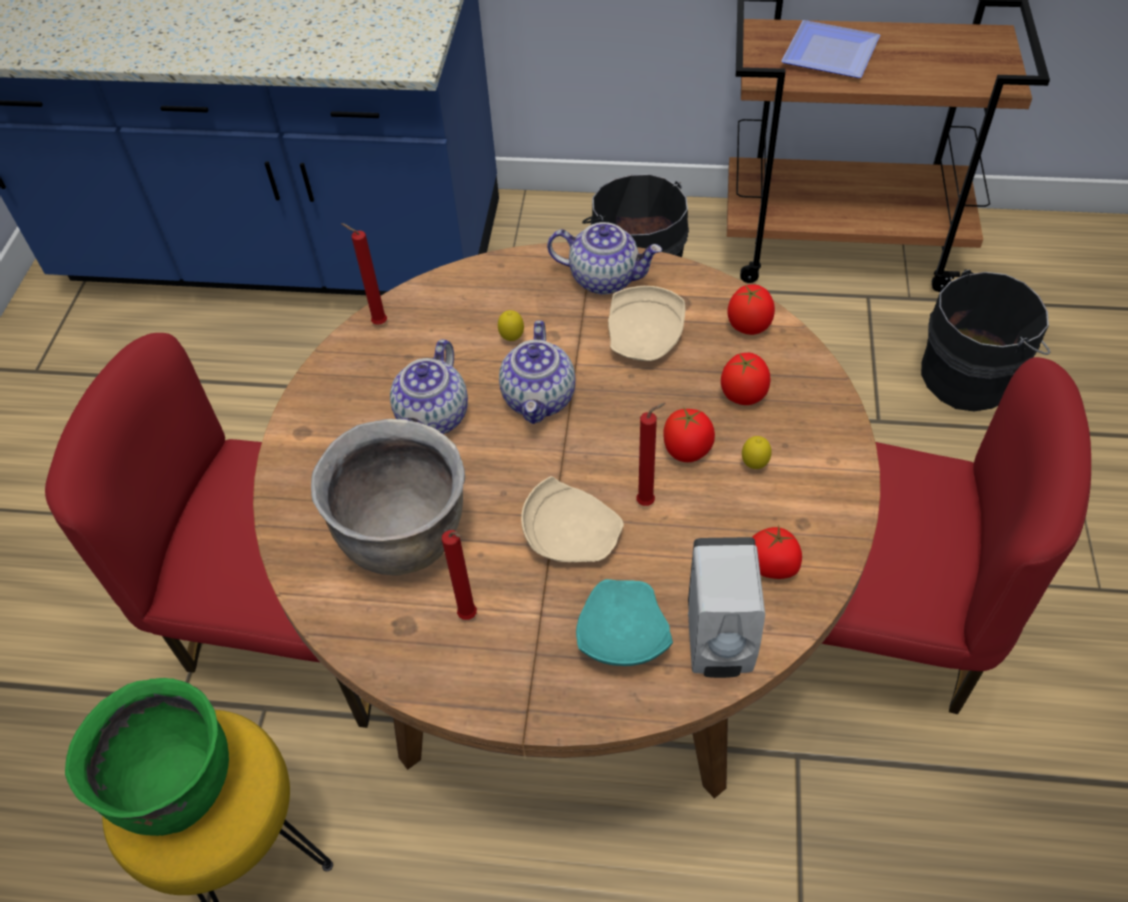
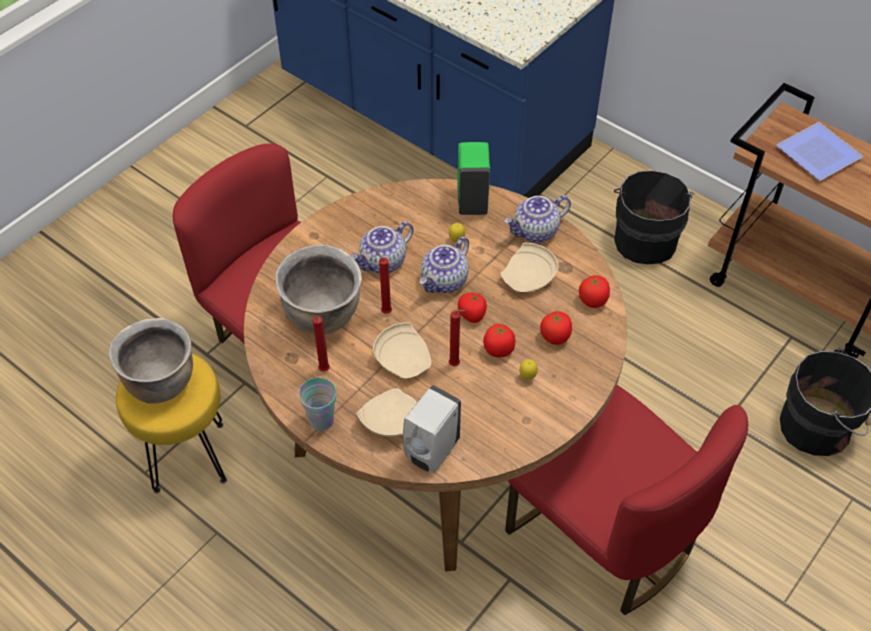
camera: 30 degrees right, 0 degrees up
(176, 785) = (161, 382): green cooking pot -> brown cooking pot
(377, 323) = (393, 195): red candle -> red candle (385, 311)
(490, 279) = (472, 200): none -> green soap dispenser
(524, 695) = (321, 420): none -> cup
(605, 278) = (535, 231): teapot -> teapot turned 105 degrees clockwise
(621, 636) = (387, 421): turquoise plate -> beige plate
(772, 565) = (491, 431): tomato -> tomato (472, 315)

